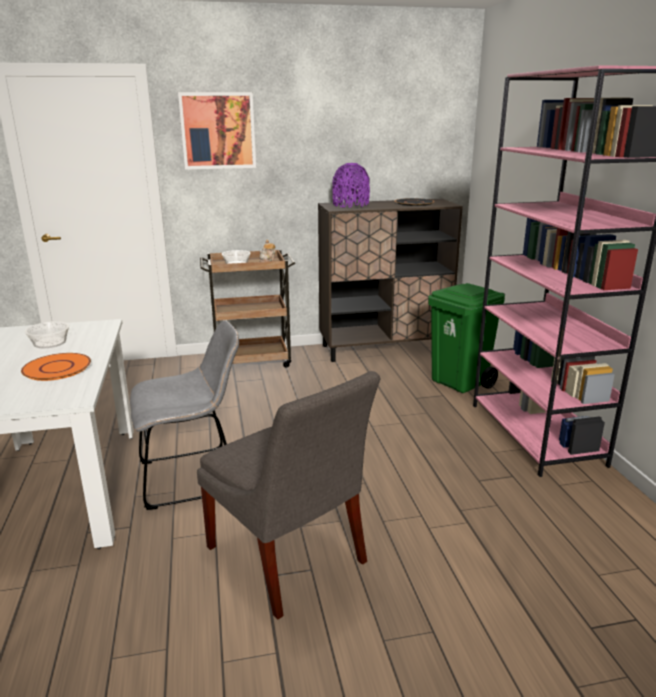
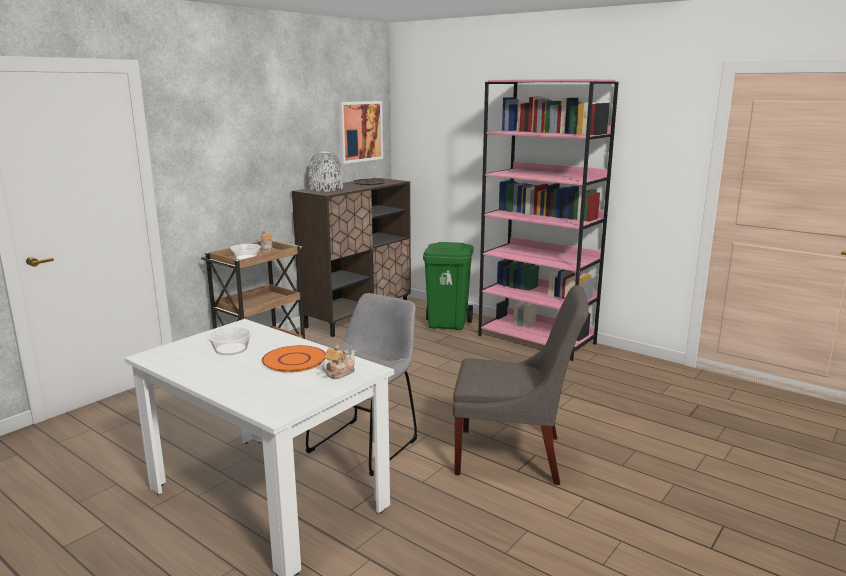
camera: 40 degrees left, 5 degrees down
(51, 393) = (339, 373): none -> teapot
(218, 131) = (206, 127): picture -> picture (360, 131)
(350, 205) = (326, 189): purple vase -> grey vase

